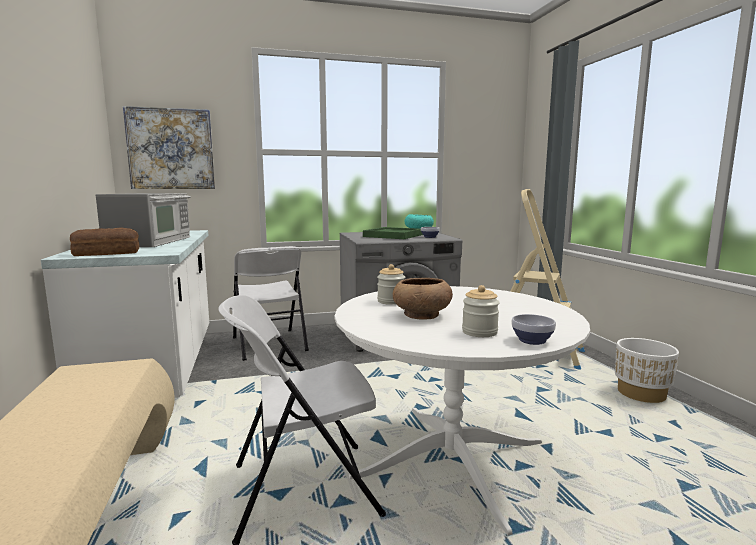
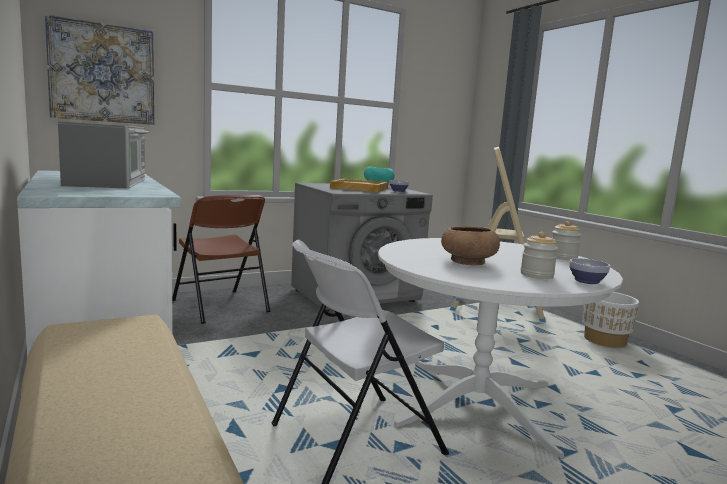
camera: 15 degrees left, 0 degrees up
(106, 253) = (86, 192): bread -> none
(269, 344) = (219, 306): white chair -> brown chair
(391, 301) = (422, 250): jar -> jar (563, 257)
(392, 235) = (359, 188): green tray -> beige tray

